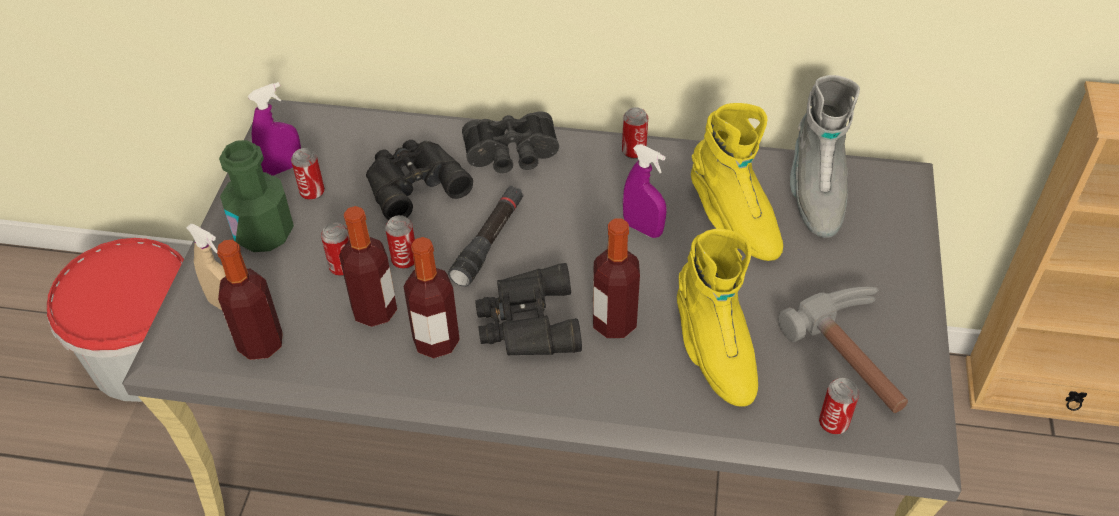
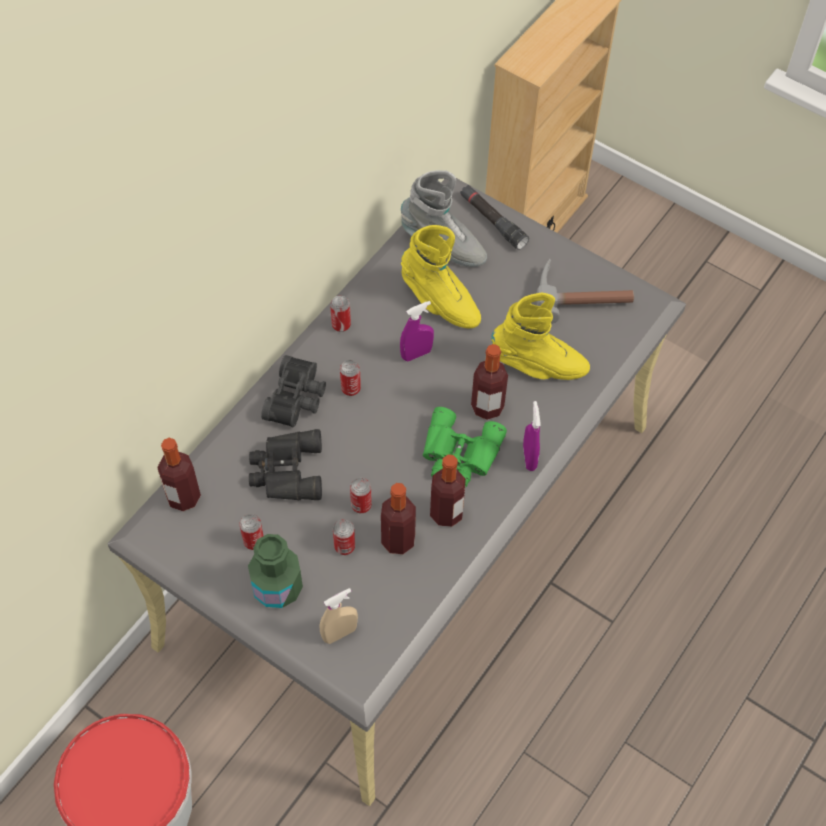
camera: 65 degrees left, 10 degrees up
(260, 343) = (388, 621): bottle -> bottle (183, 497)
(283, 168) = (212, 553): purple spray bottle -> purple spray bottle (529, 457)
(489, 242) = (374, 447): black flashlight -> black flashlight (492, 221)
(526, 323) = (459, 455): black binoculars -> green binoculars
(733, 220) = (439, 302): yellow boot -> yellow boot turned 45 degrees clockwise
(833, 423) = (620, 334): can -> can (350, 388)

